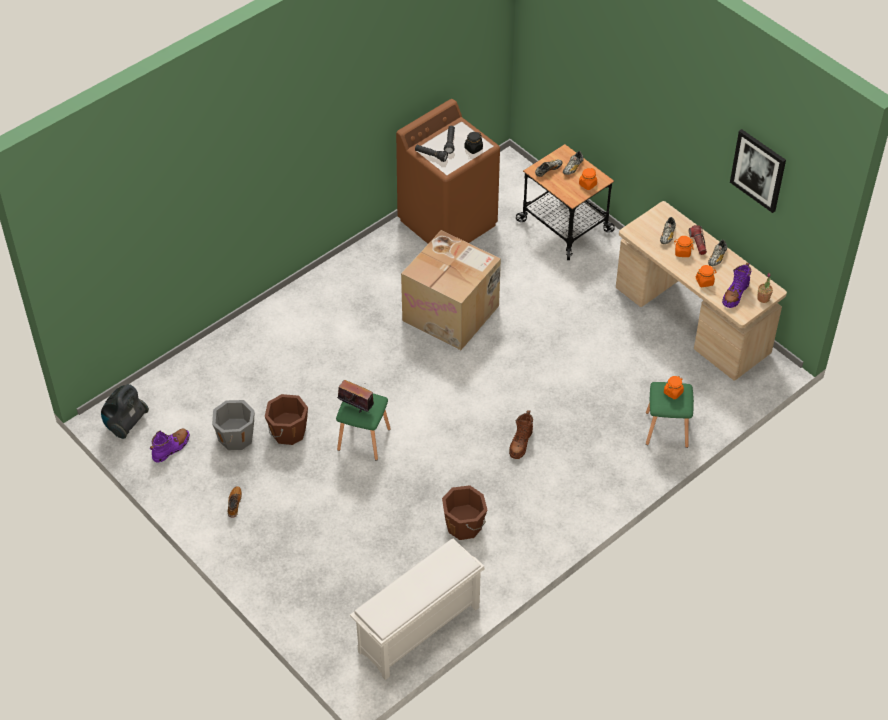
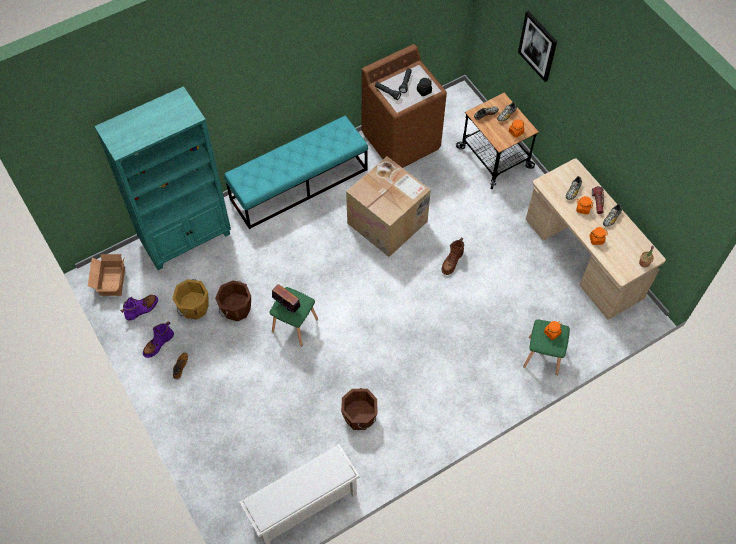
camera: 10 degrees right, 10 degrees up
(125, 424) = (111, 282): vacuum cleaner -> cardboard box
(208, 363) = (187, 238): none -> turquoise bookcase
(235, 437) = (194, 307): grey bucket -> orange bucket
(334, 285) = (299, 184): none -> turquoise bench
(520, 443) = (420, 348): brown boot -> brown boot (452, 261)
(735, 294) = (620, 255): purple boot -> purple boot (158, 344)
(758, 170) = (660, 159): picture -> picture (538, 46)

